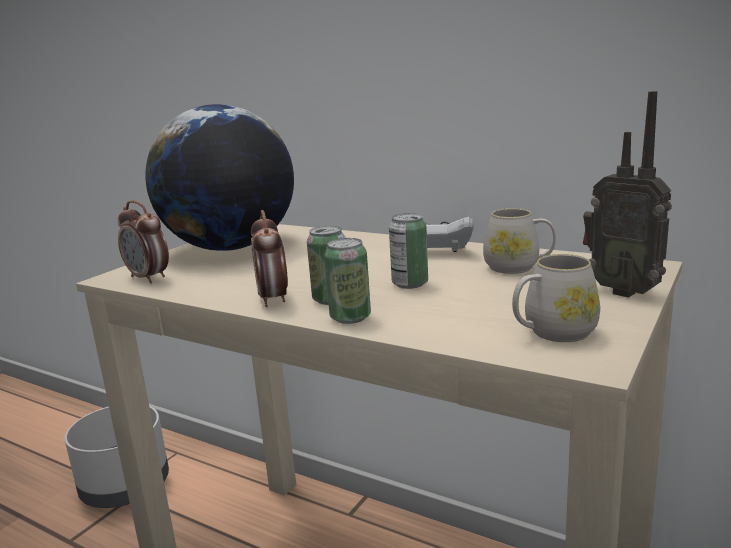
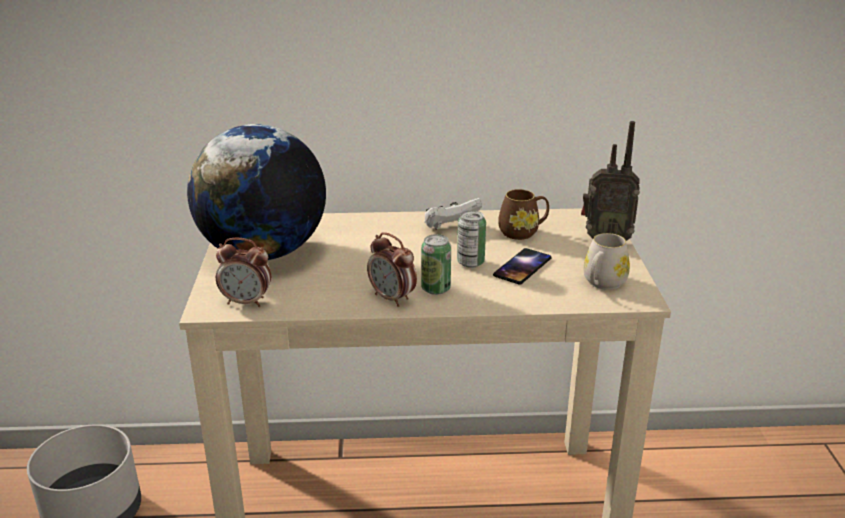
camera: 35 degrees left, 10 degrees up
(350, 317) = (471, 301): can -> none
(466, 298) = (522, 267): none -> phone
(518, 267) = (523, 232): white mug -> brown mug

